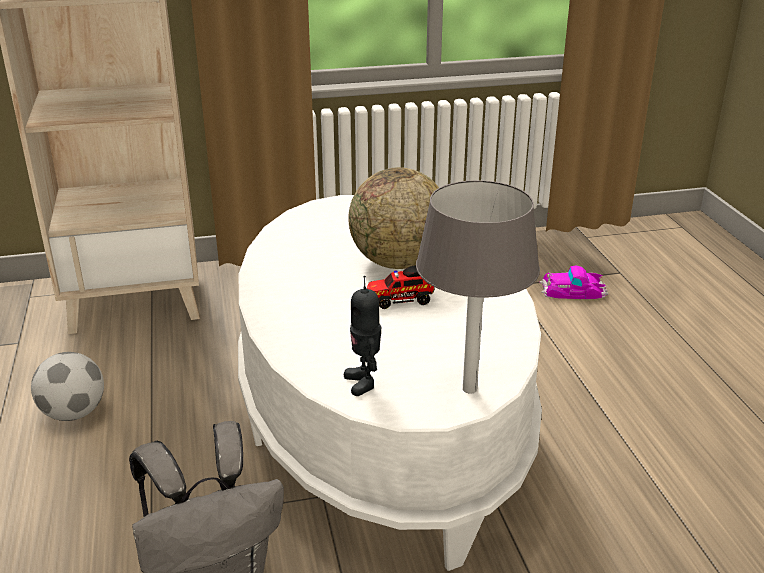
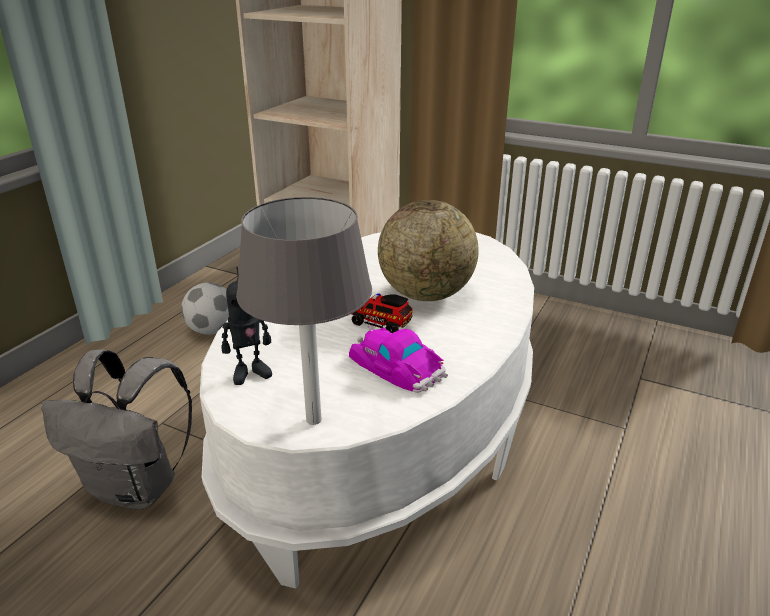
camera: 40 degrees right, 0 degrees up
(364, 382) = (250, 372): toy robot -> toy robot turned 135 degrees counterclockwise
(573, 290) = (700, 409): toy car -> toy car (396, 365)

